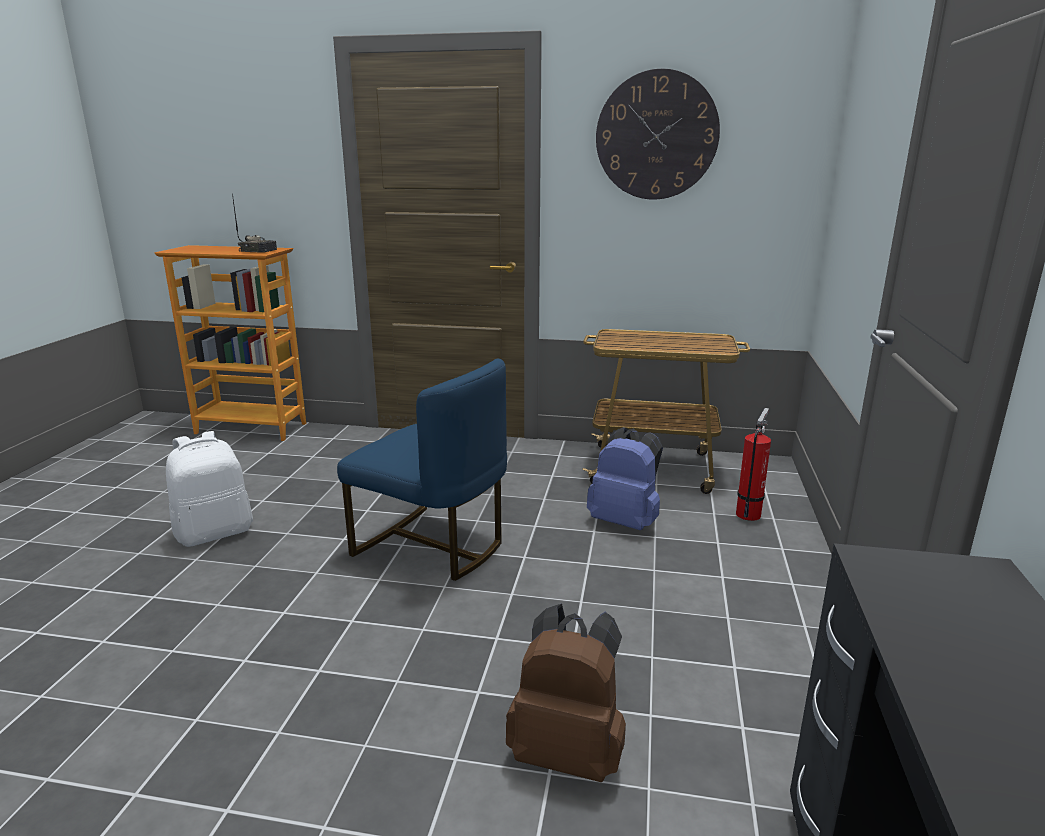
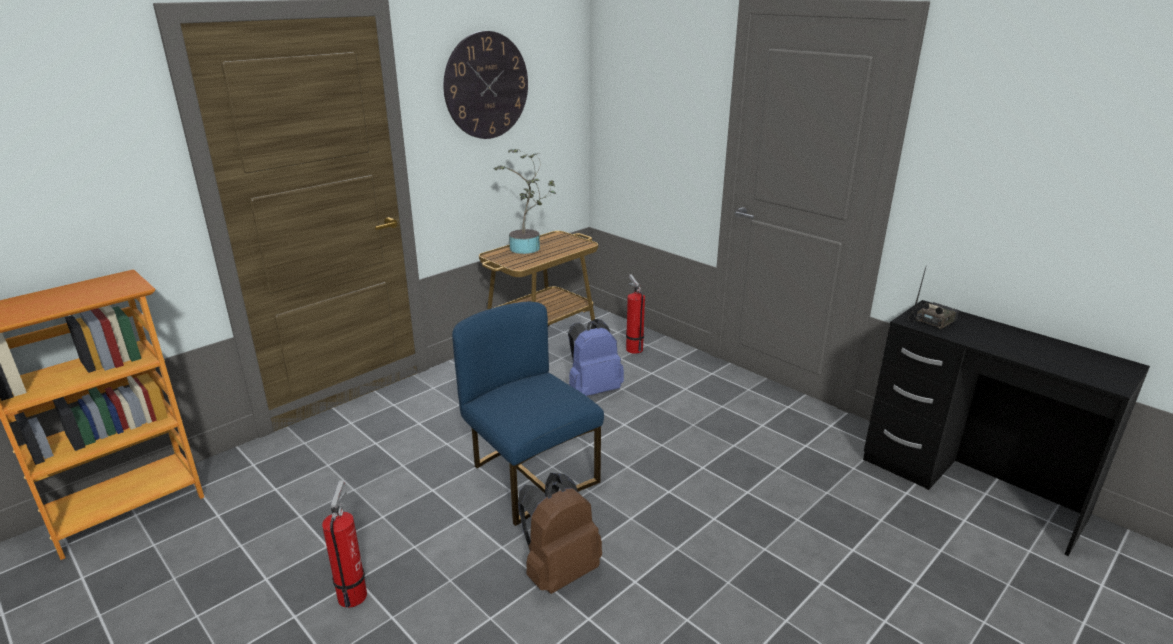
camera: 55 degrees left, 5 degrees up
(215, 532) = (353, 593): white backpack -> fire extinguisher
(258, 251) = (111, 286): radio -> radio (931, 320)
(432, 546) = (530, 477): blue chair -> blue chair turned 105 degrees counterclockwise
(568, 752) = (786, 506): brown backpack -> brown backpack (559, 571)
(655, 337) = (528, 249): none -> potted plant

